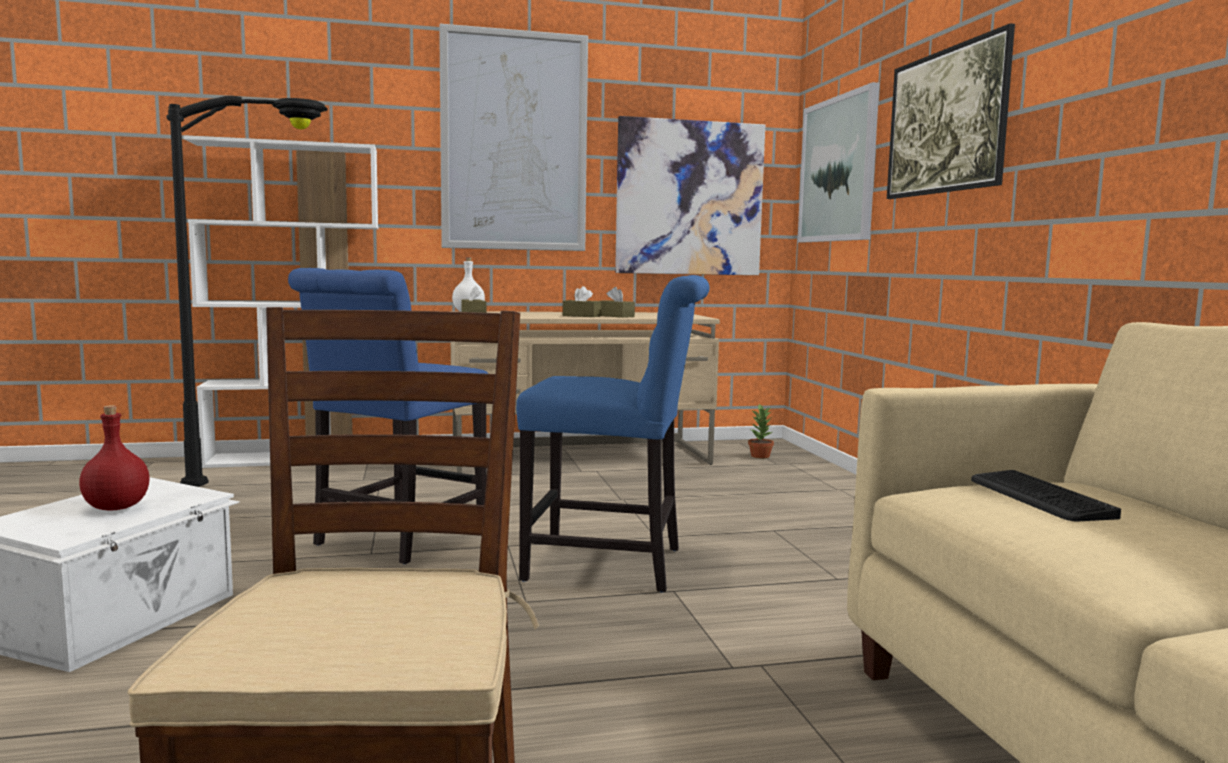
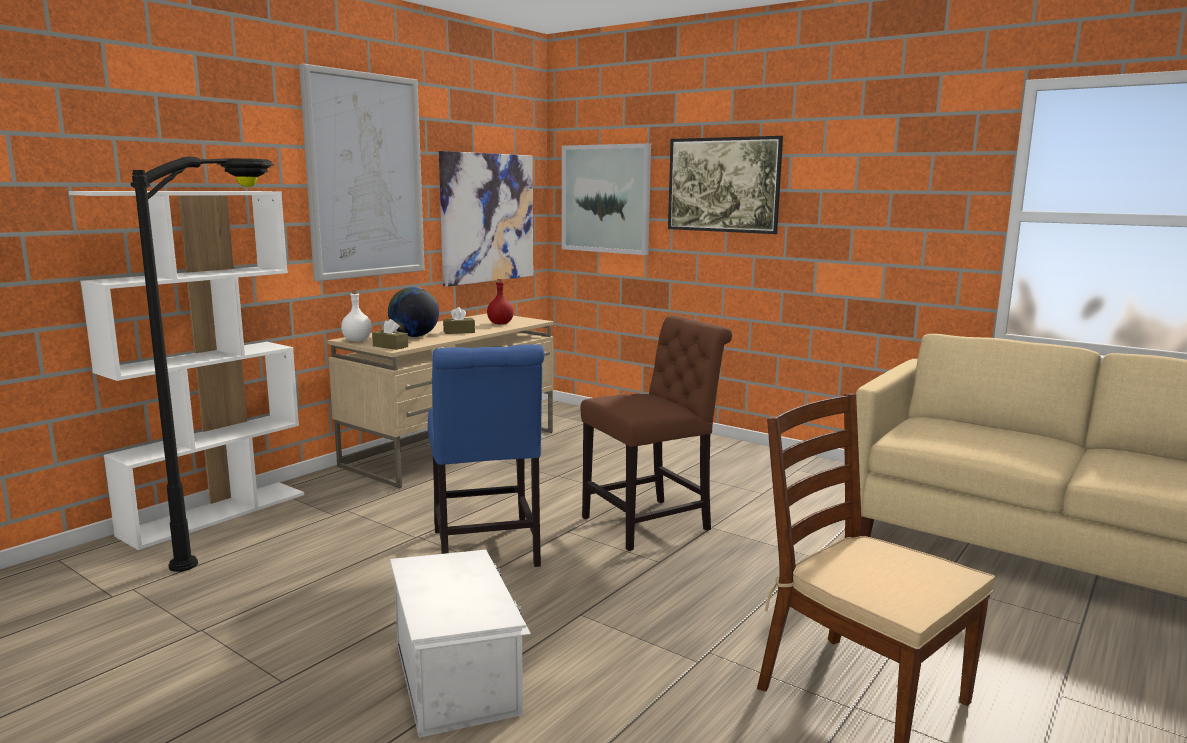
camera: 40 degrees left, 5 degrees up
(116, 507) = (459, 586): red bottle -> red bottle (500, 323)
(527, 314) = (414, 336): none -> globe
(613, 565) = (652, 523): blue chair -> brown chair
(616, 316) = (481, 328): brown tissue box -> none
(760, 456) = (565, 418): potted plant -> none
(1038, 497) = (946, 431): keyboard -> none

